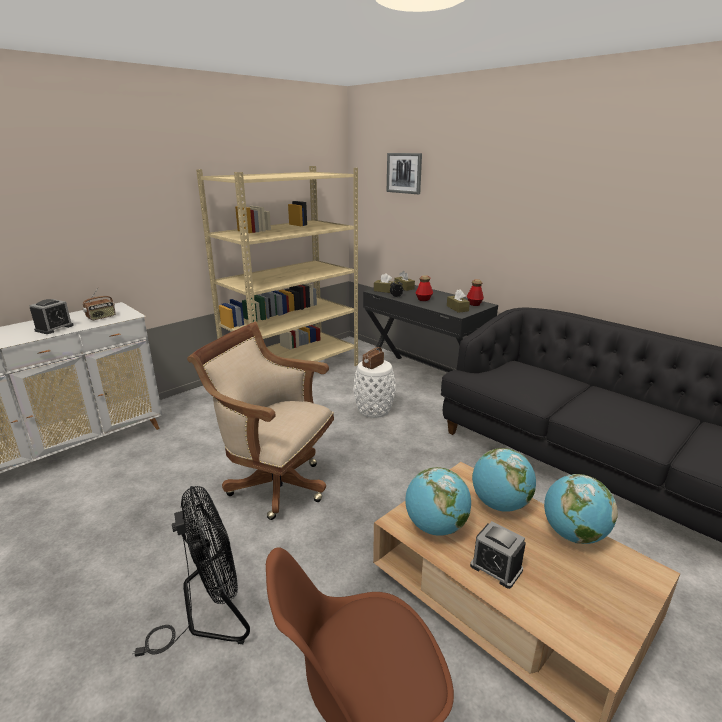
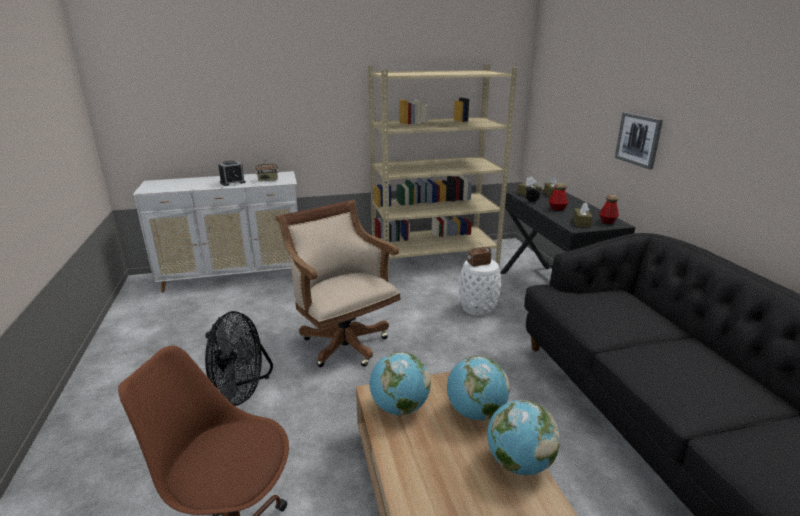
camera: 30 degrees right, 0 degrees up
(404, 173) = (574, 74): picture -> picture (638, 139)
(496, 568) = (415, 457): alarm clock -> none

